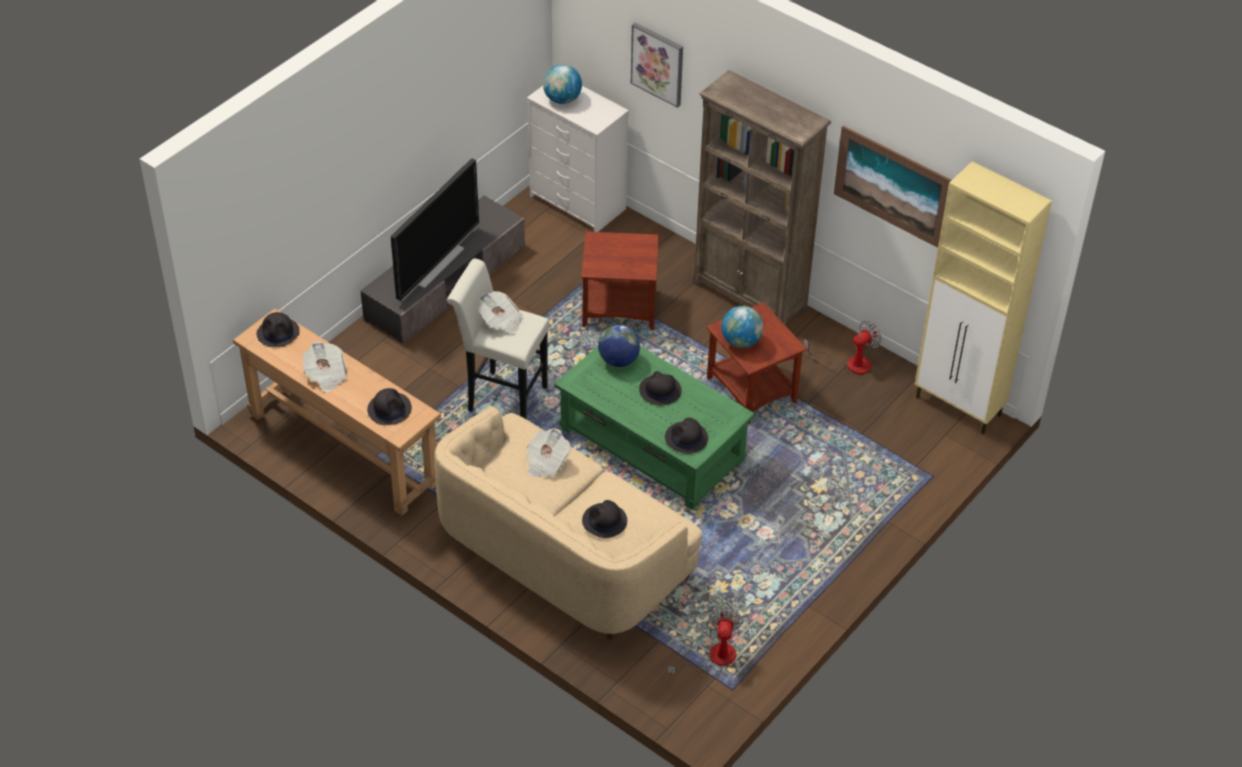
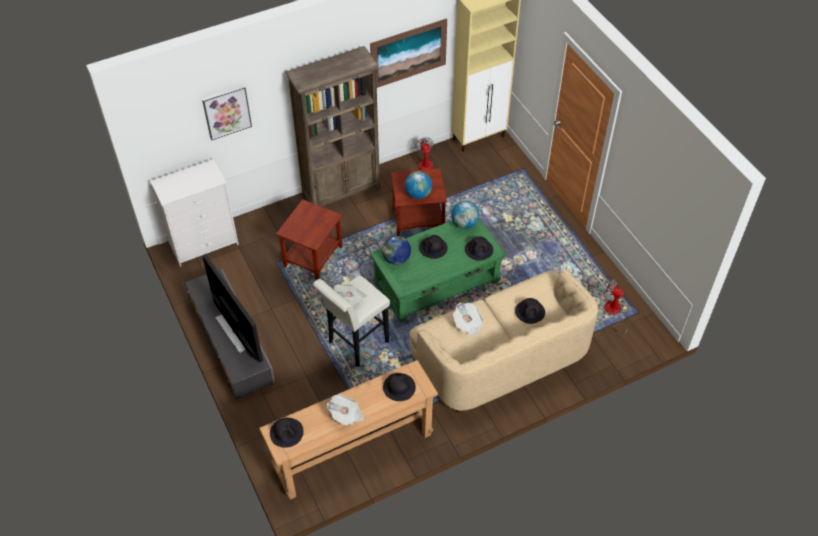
camera: 65 degrees left, 5 degrees up
(562, 99) = (178, 187): globe -> globe (464, 223)

